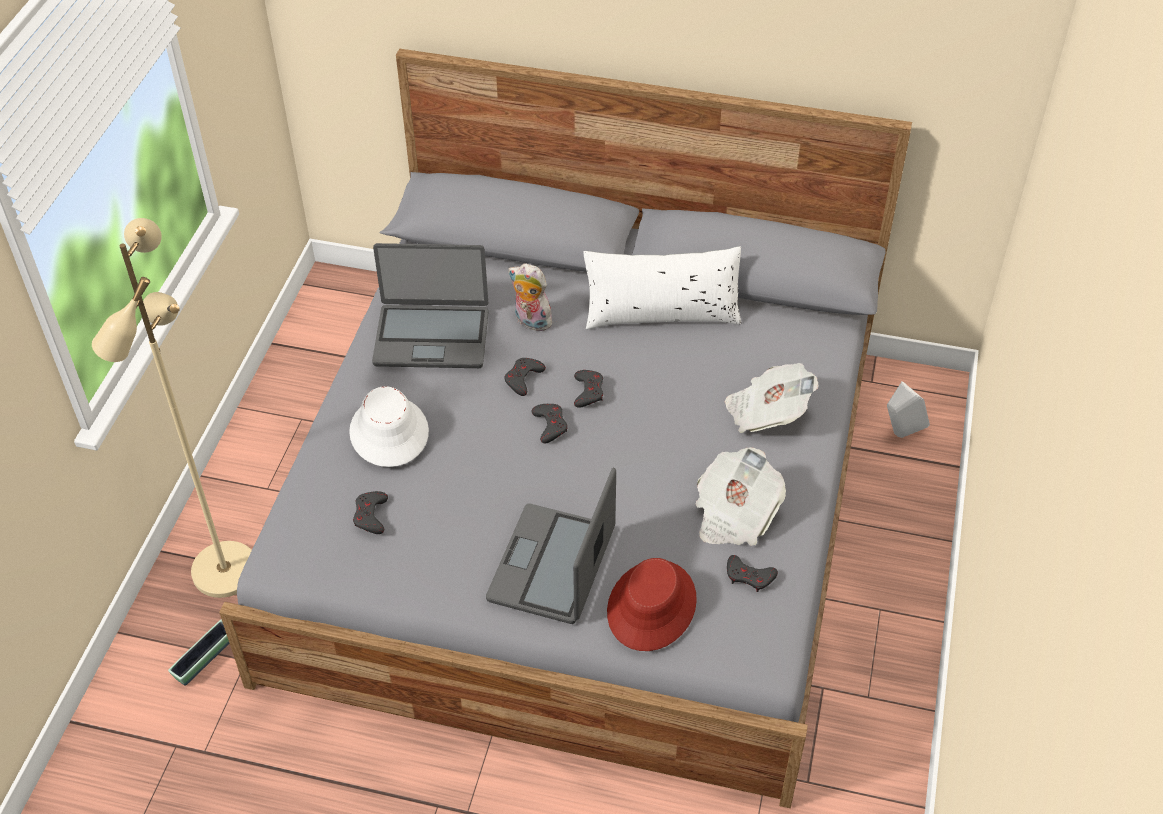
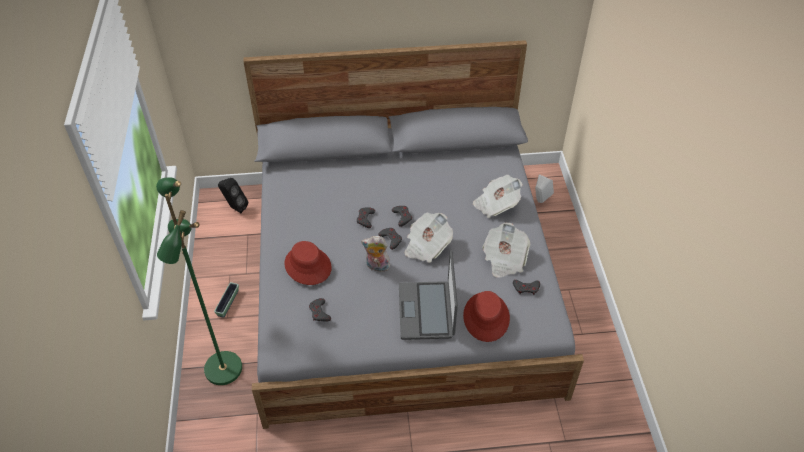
camera: 20 degrees left, 0 degrees up
(205, 659) = (233, 420): planter -> planter (228, 303)
(223, 570) = (222, 368): beige floor lamp -> green floor lamp
(358, 308) = (235, 207): none -> black speaker
(388, 432) = (307, 266): white hat -> red hat
(432, 336) = (306, 209): laptop -> none
(530, 321) = (354, 188): plush toy -> plush toy (377, 267)
(606, 453) = (426, 246): none -> newspaper
(661, 313) = (420, 167): white pillow -> none

